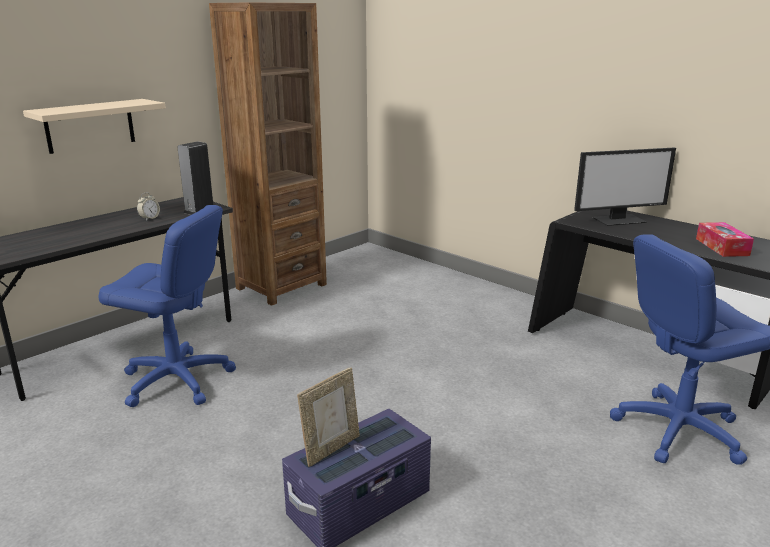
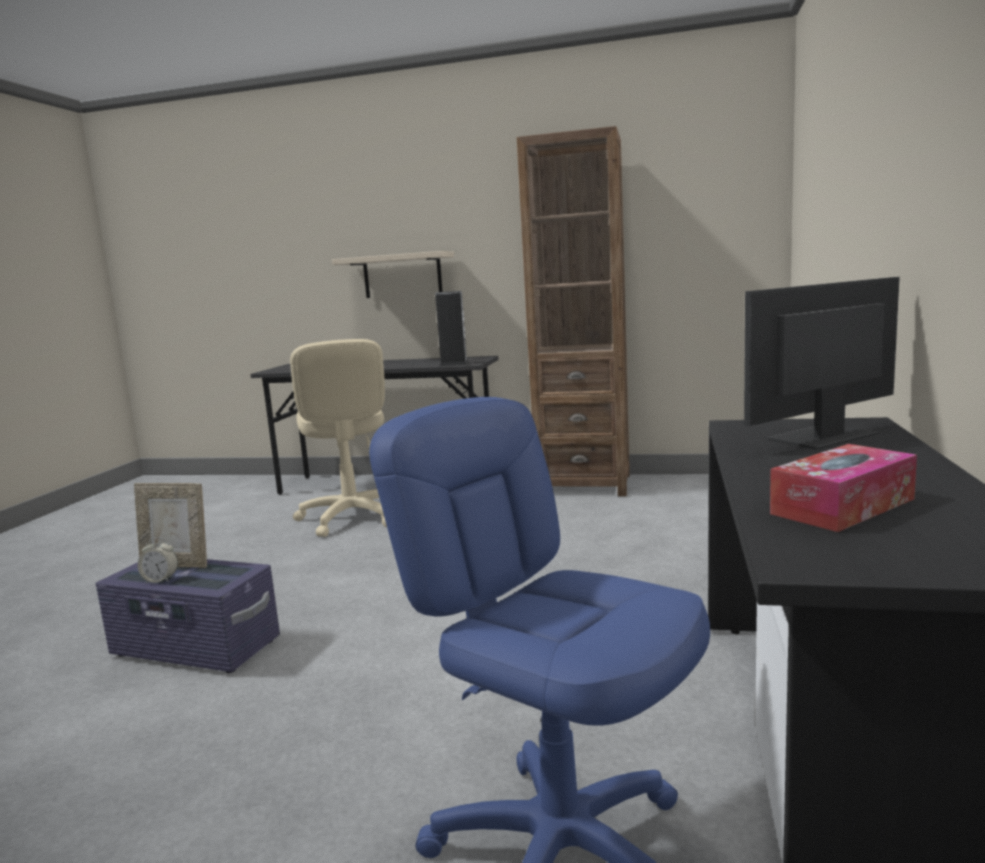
camera: 60 degrees right, 10 degrees down
(149, 218) = (411, 364): alarm clock -> alarm clock (160, 580)
(177, 380) = (351, 517): blue office chair -> beige office chair
(619, 220) = (823, 437): monitor -> monitor turned 105 degrees clockwise

